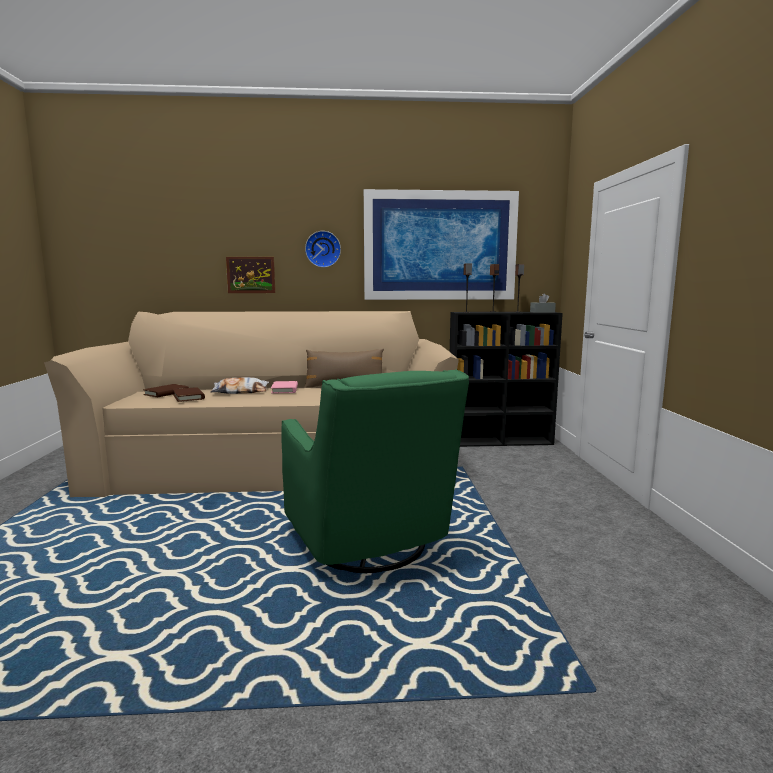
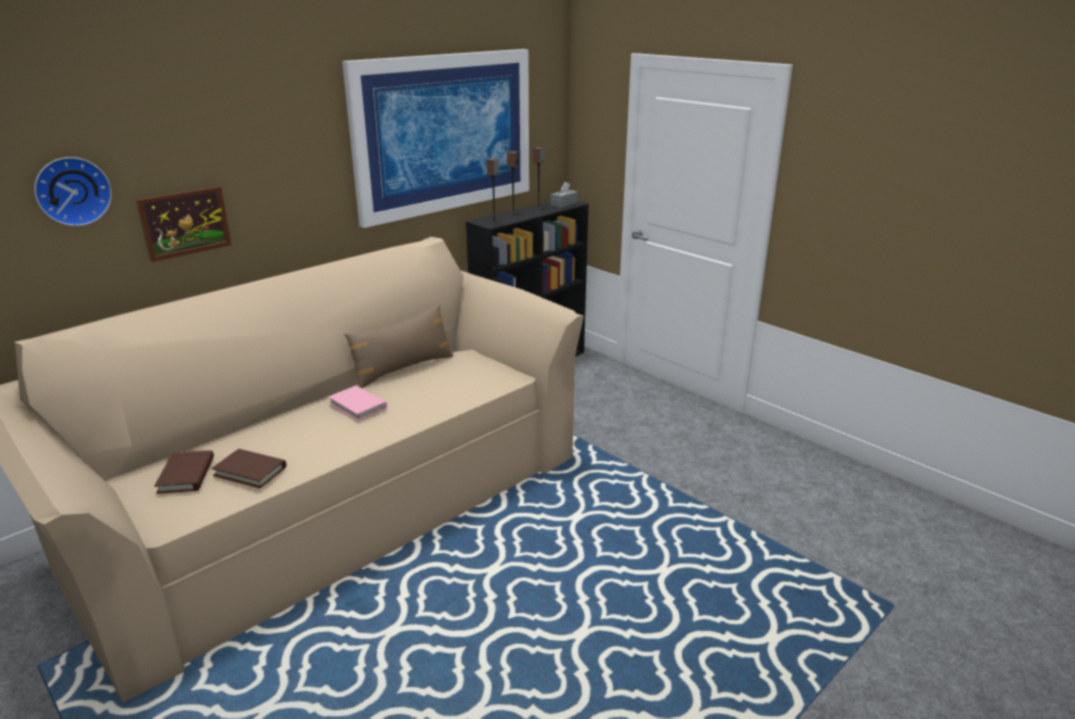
camera: 40 degrees left, 15 degrees up
(240, 391) = (301, 431): pillow -> none
(323, 249) = (294, 161): wall clock -> wall clock (72, 191)
(370, 546) = (606, 566): green armchair -> none

